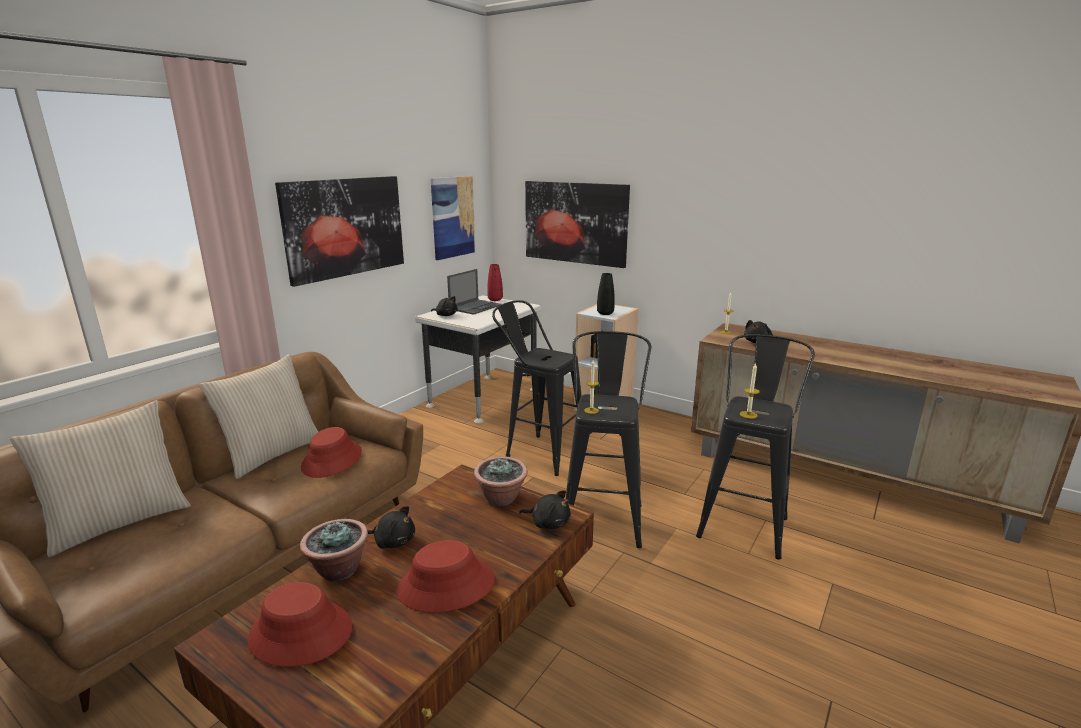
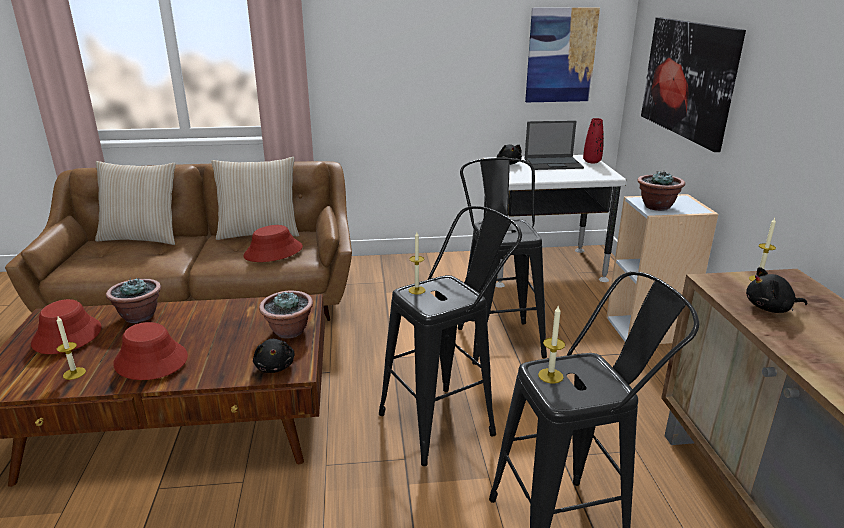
camera: 50 degrees right, 5 degrees up
(345, 227) = (408, 53): picture -> none
(393, 541) = (187, 318): black plush toy -> none
(399, 645) = (74, 373): none -> candle
(605, 313) = (656, 206): black vase -> potted plant

